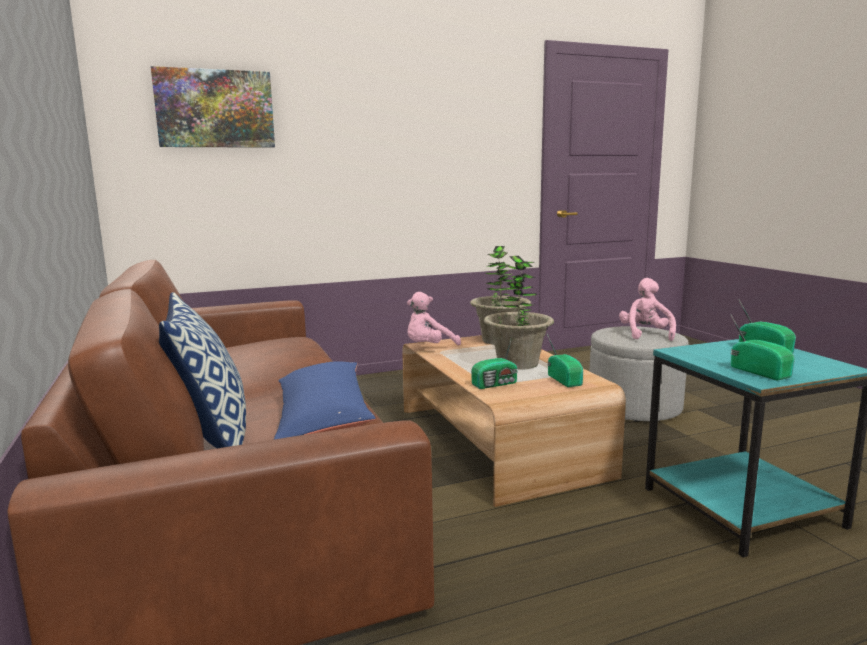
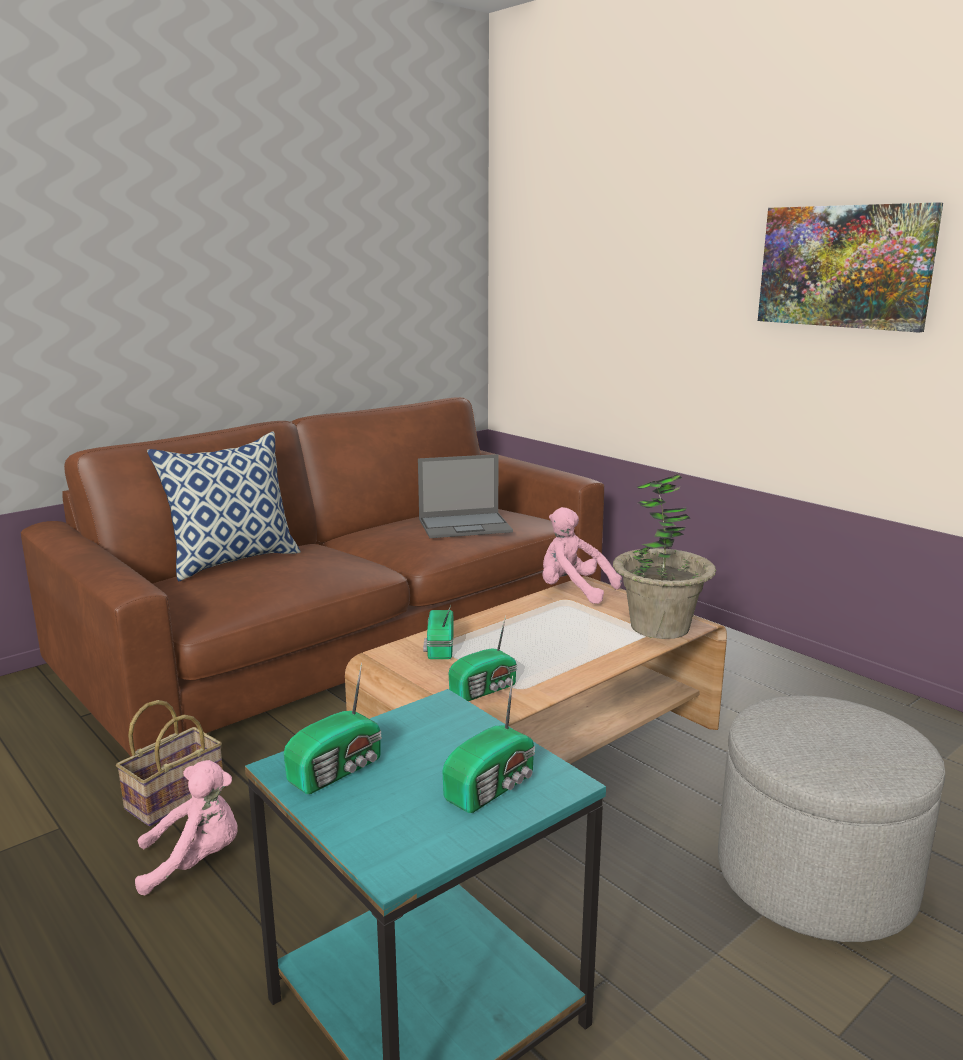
camera: 70 degrees right, 5 degrees up
(215, 109) = (580, 228): picture -> picture (845, 266)
(279, 350) = (466, 525): none -> laptop
(322, 417) = (266, 581): blue pillow -> none
(489, 593) = (176, 796): none -> basket
(496, 384) = (439, 648): radio -> radio turned 45 degrees clockwise
(517, 363) = (543, 651): potted plant -> none
(645, 334) = (834, 744): pink plush toy -> pink plush toy (195, 861)

